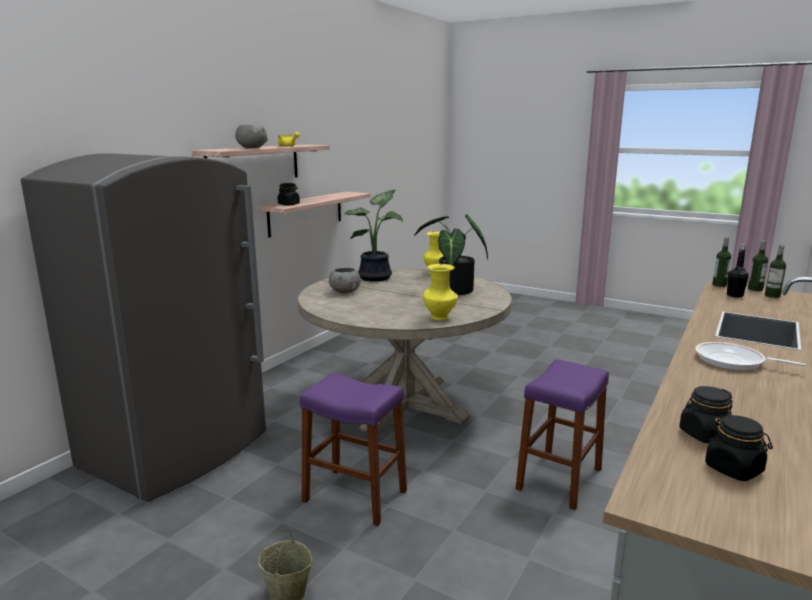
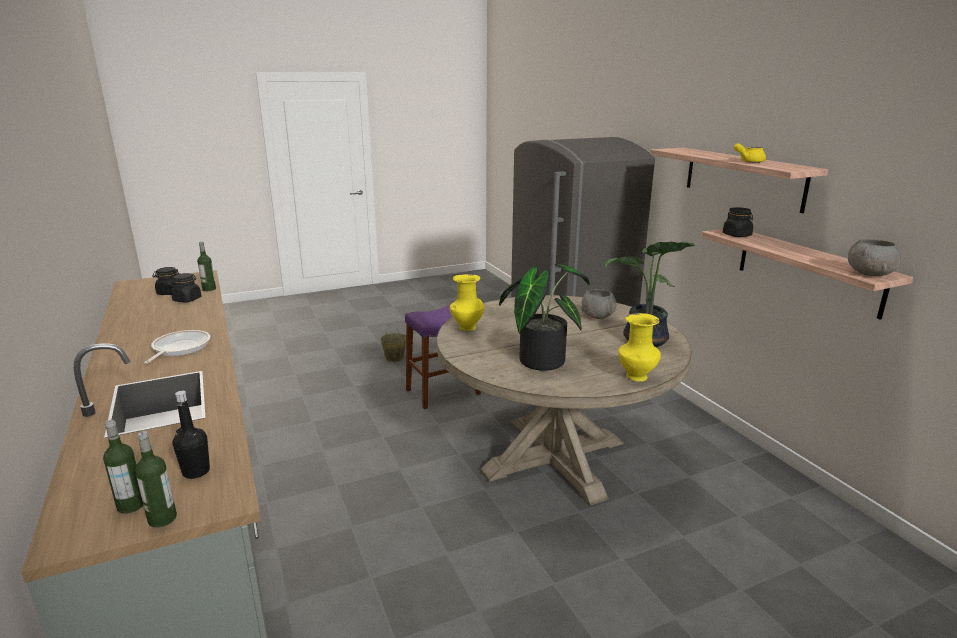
camera: 125 degrees right, 5 degrees up
(251, 148) = (703, 154): grey bowl -> grey bowl (870, 274)
(559, 479) = (345, 475): purple stool -> none
(719, 285) = (231, 501): bottle -> bottle (209, 289)
(733, 361) = (179, 348): frying pan -> frying pan turned 60 degrees counterclockwise

